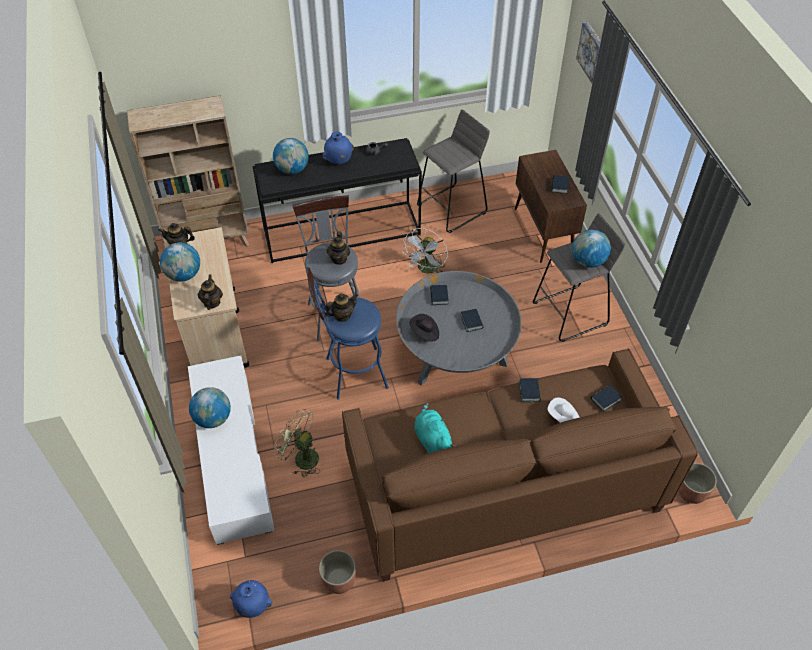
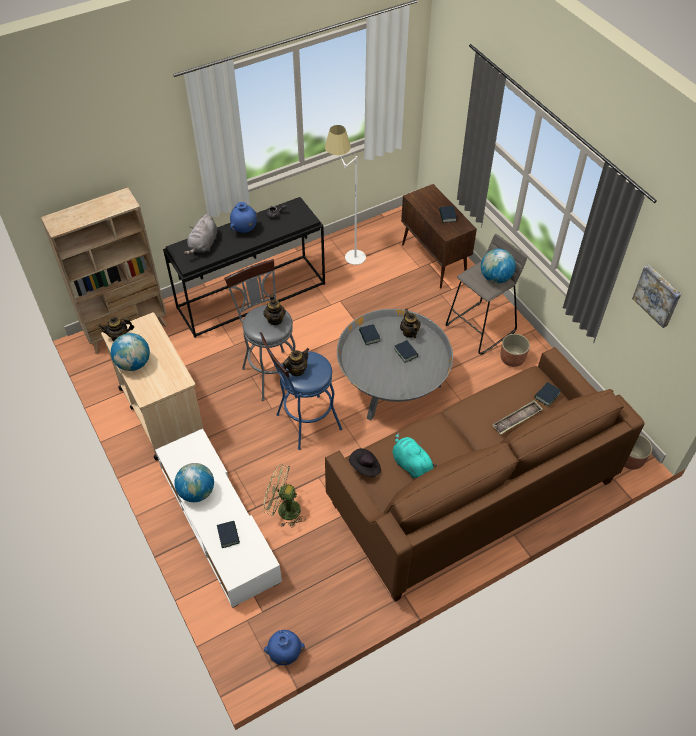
camera: 15 degrees left, 0 degrees up
(212, 302) = (170, 384): teapot -> teapot (409, 332)
(292, 169) = (203, 245): globe -> grey plush toy
(339, 580) = (355, 611): planter -> planter (512, 359)
(425, 333) = (368, 371): black hat -> black hat (365, 467)
(426, 270) = (341, 315): white fan -> none
(452, 209) = (346, 255): grey stool -> white floor lamp
(529, 391) = (480, 403): book -> book (228, 535)
(563, 418) = (517, 419): white hat -> tray
(592, 52) = (458, 91): picture -> picture (658, 295)

